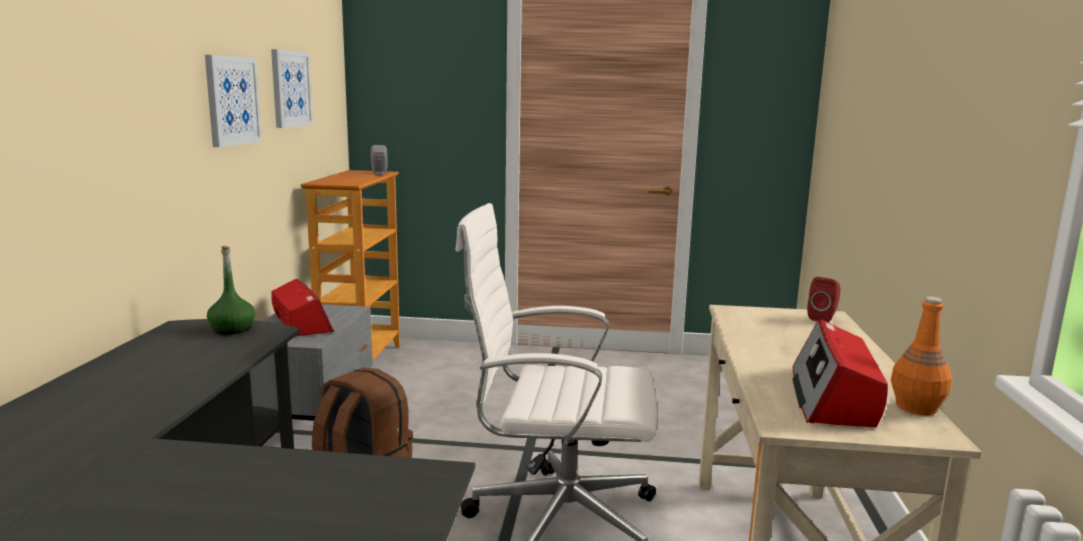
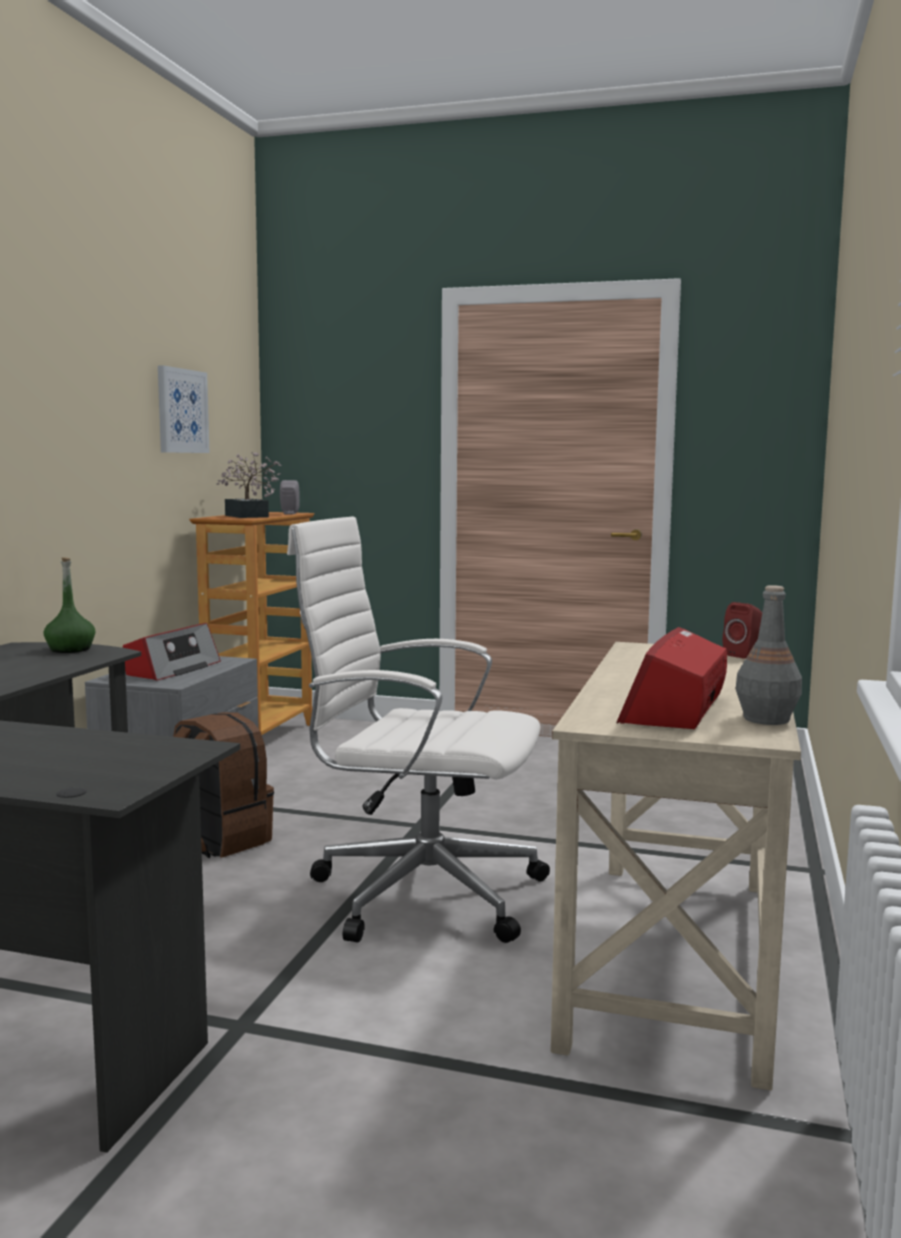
camera: 10 degrees right, 5 degrees down
(232, 100) = (104, 417): picture -> none
(301, 323) = (172, 669): radio -> radio turned 45 degrees clockwise
(349, 180) = (248, 516): none -> potted plant
(915, 407) = (766, 719): orange bottle -> grey bottle

